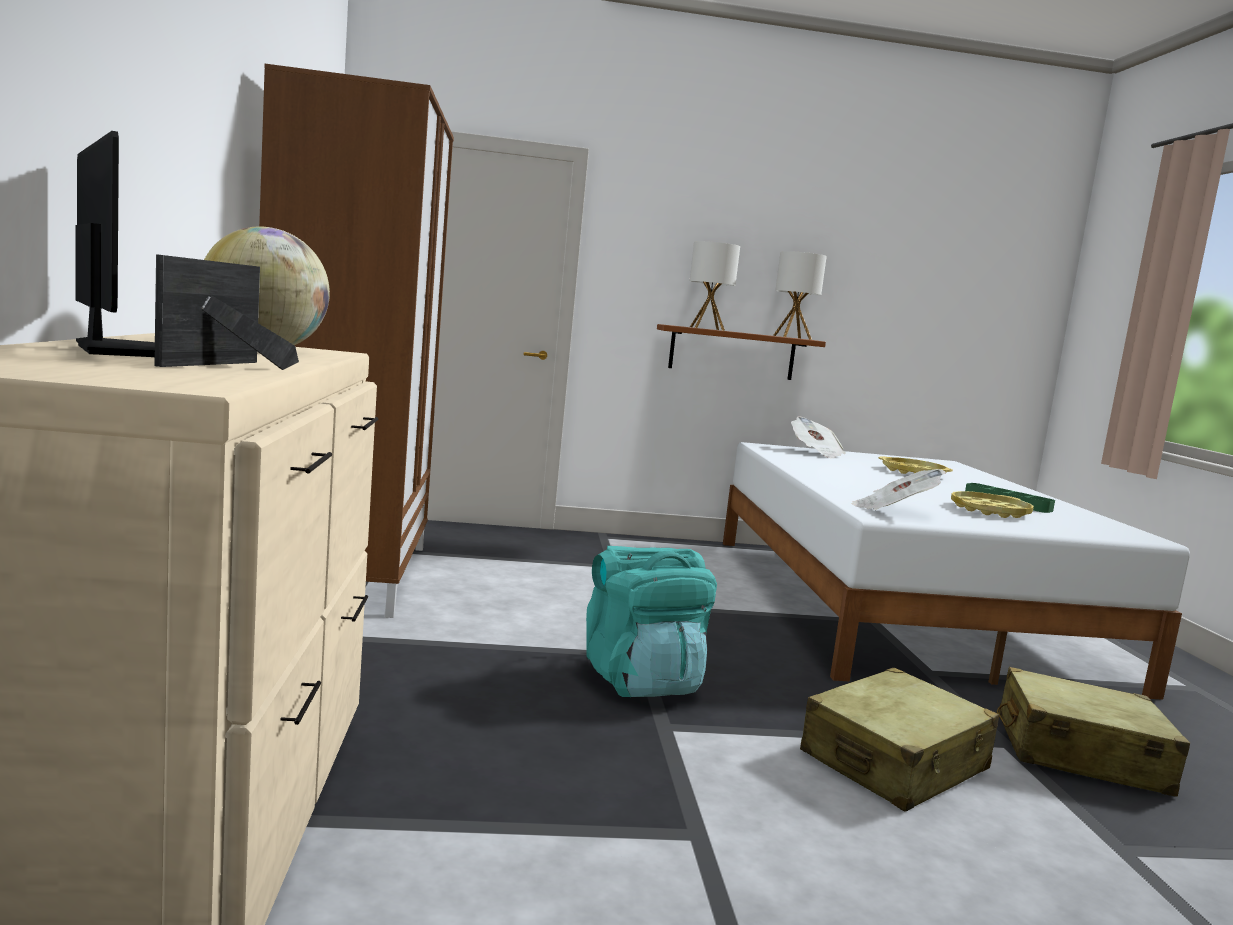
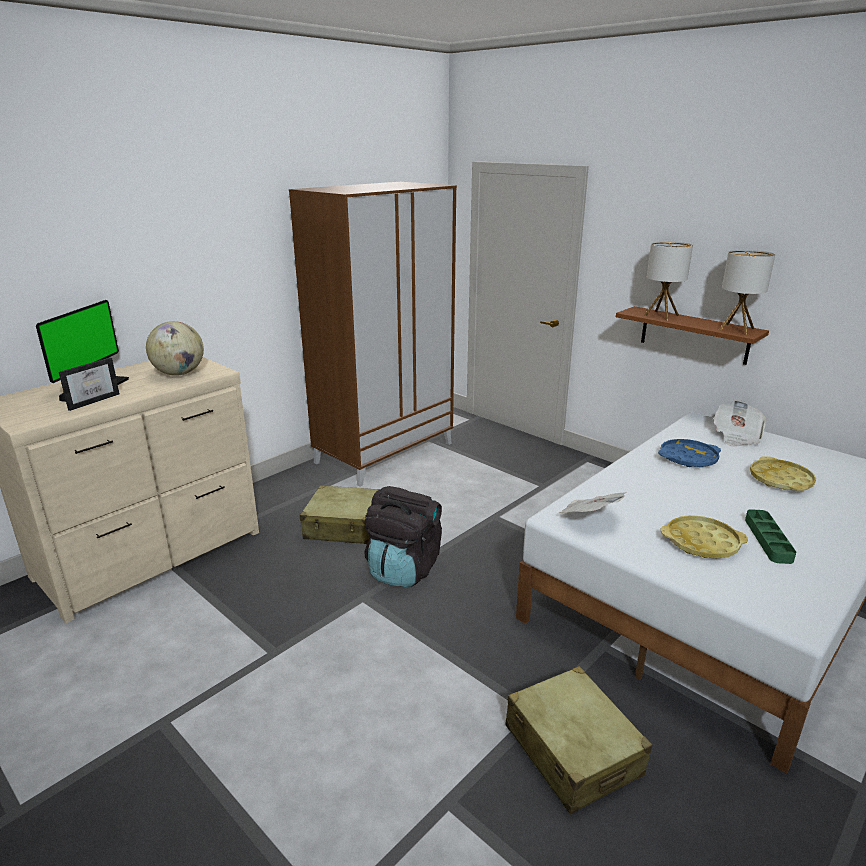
camera: 50 degrees right, 15 degrees up
(219, 366) = (92, 400): picture frame -> picture frame turned 150 degrees clockwise
(642, 681) = (404, 568): turquoise backpack -> black backpack
(830, 468) = (688, 458): none -> blue tray
(895, 762) = (435, 679): beige suitcase -> beige suitcase (345, 526)

